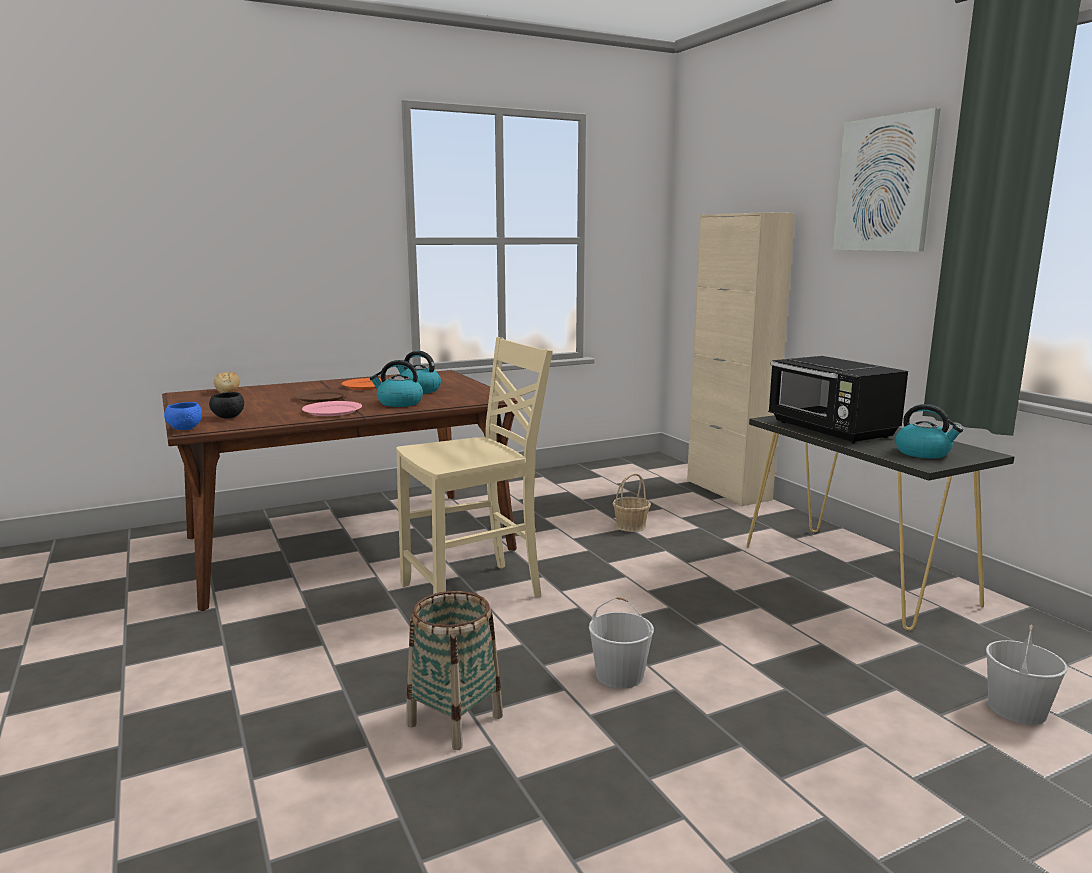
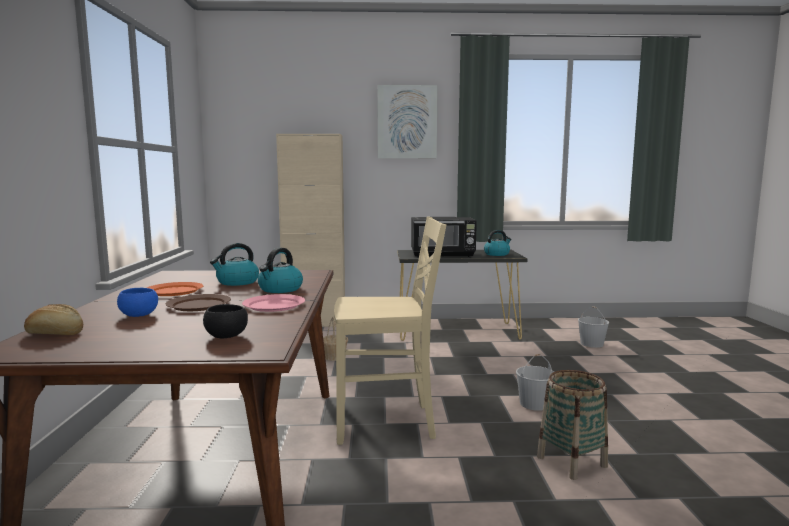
camera: 65 degrees left, 5 degrees down
(185, 429) = (256, 353): blue bowl -> blue bowl (139, 315)
(474, 591) = (387, 423): beige chair -> beige chair turned 90 degrees clockwise

